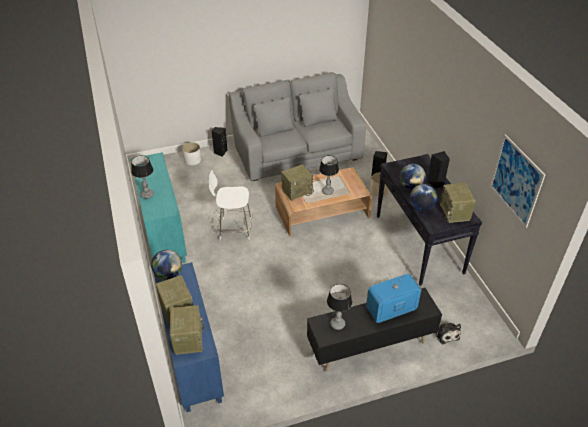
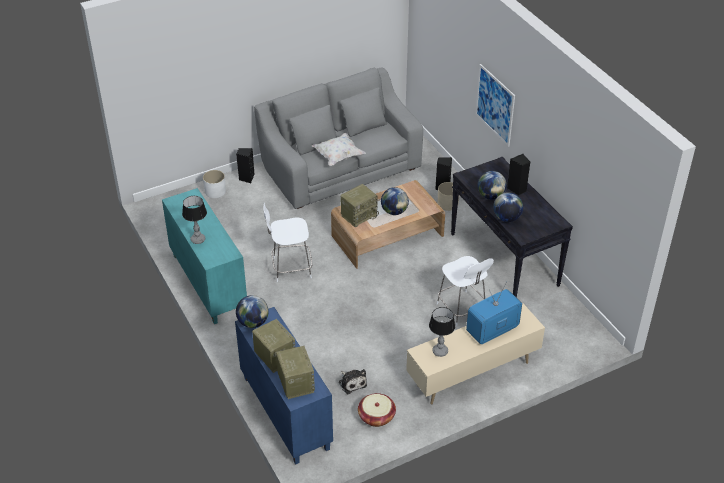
camera: 10 degrees left, 0 degrees up
(273, 375) = (376, 416): none -> basket
(291, 141) = (338, 156): none -> white pillow
(328, 191) = (394, 211): table lamp -> globe
(370, 346) = (472, 374): black tv stand -> beige tv stand
(373, 284) = (462, 309): none -> white stool
(446, 334) = (549, 350): plush toy -> plush toy (352, 383)
(455, 213) = (543, 219): radio -> none
(516, 180) = (603, 180): picture -> picture (495, 105)

